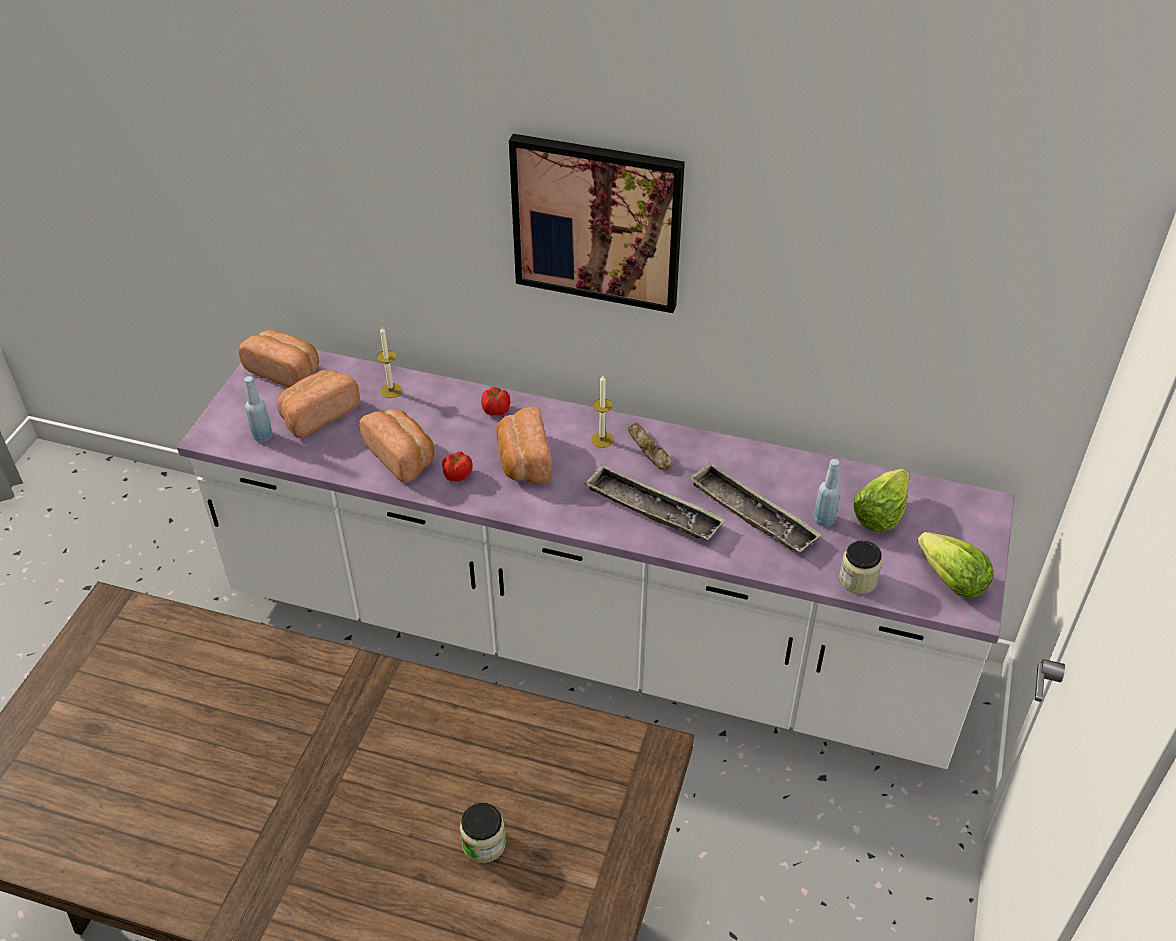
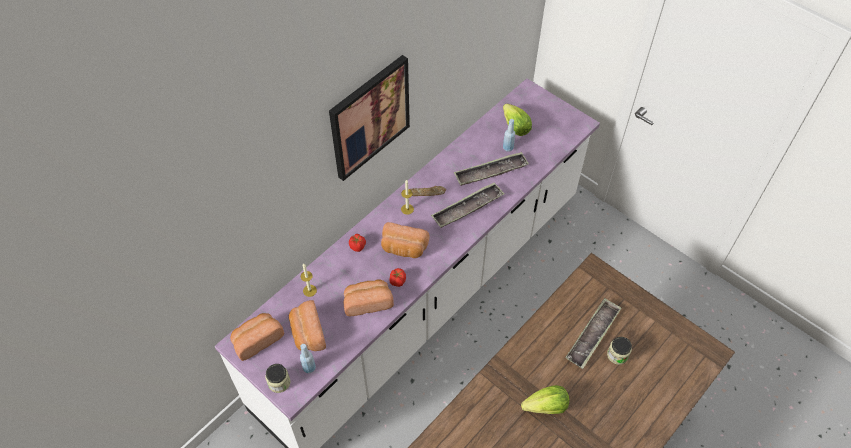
camera: 65 degrees left, 10 degrees up
(508, 791) = (593, 335): none -> tray
(858, 580) = (549, 153): jar -> jar (279, 382)
(951, 581) = (564, 122): lettuce -> lettuce (546, 407)

